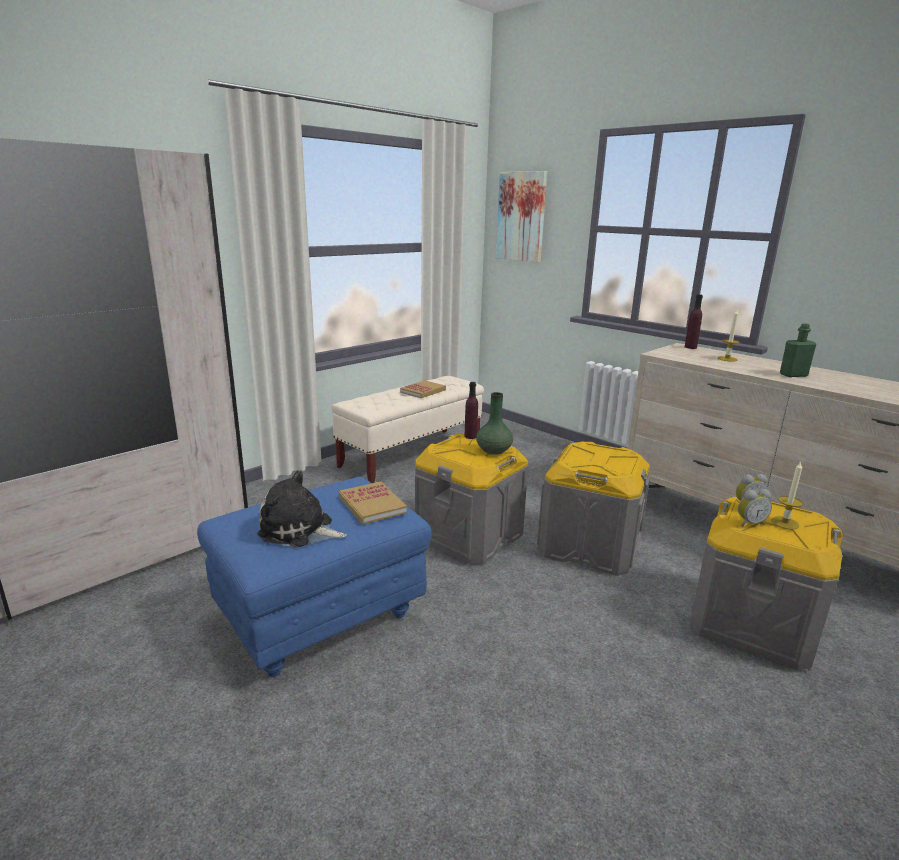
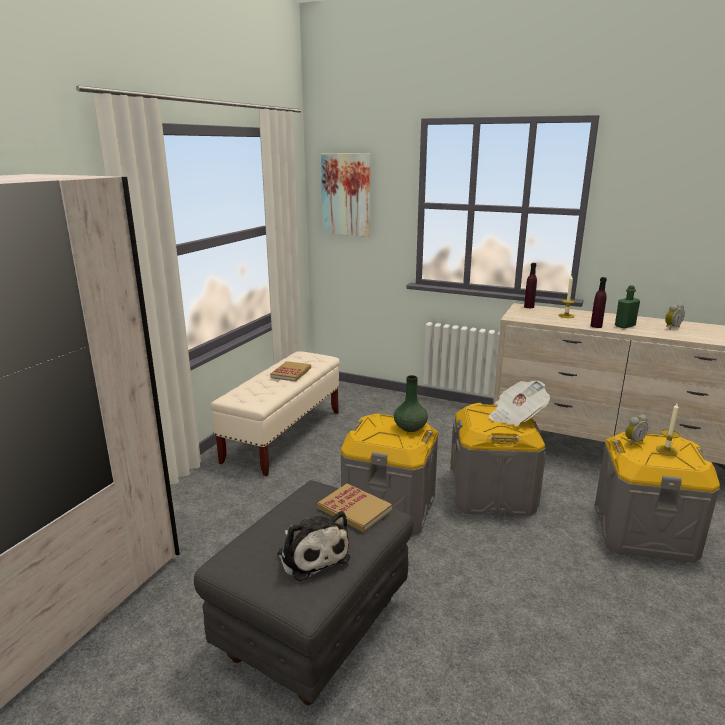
camera: 20 degrees left, 0 degrees up
(299, 530) = (312, 554): plush toy -> plush toy turned 120 degrees counterclockwise
(321, 618) = (313, 629): blue ottoman -> grey ottoman
(470, 436) = (378, 416): purple bottle -> purple bottle (596, 326)
(622, 460) = (516, 416): none -> newspaper
(749, 523) = (645, 456): alarm clock -> alarm clock (671, 327)

